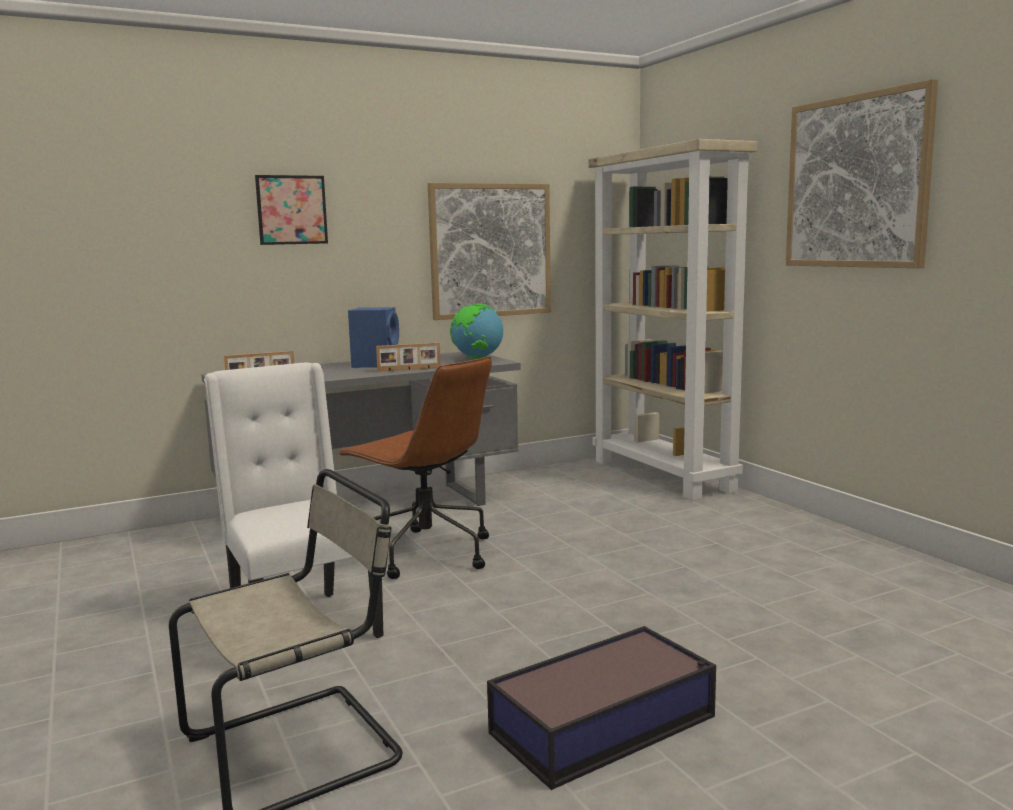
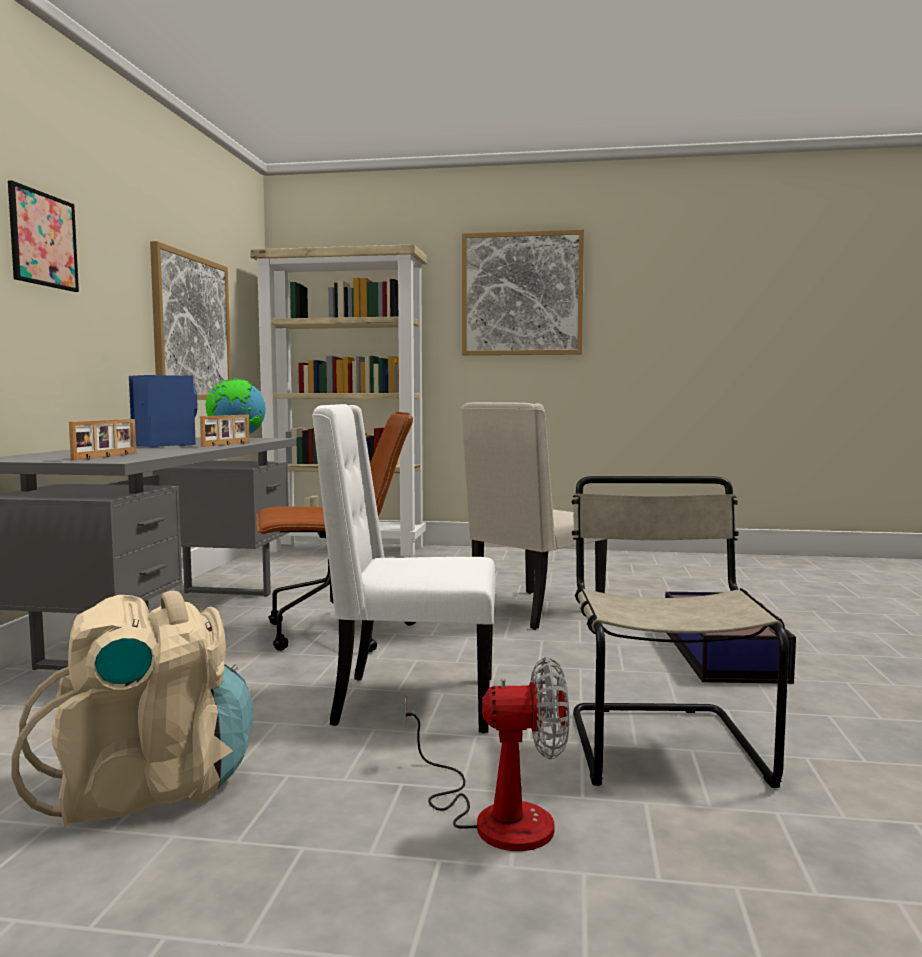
camera: 55 degrees left, 5 degrees down
(109, 609) = (148, 788): none -> beige backpack
(120, 716) = (495, 815): none -> fan
(601, 596) = (532, 611): none -> beige chair

